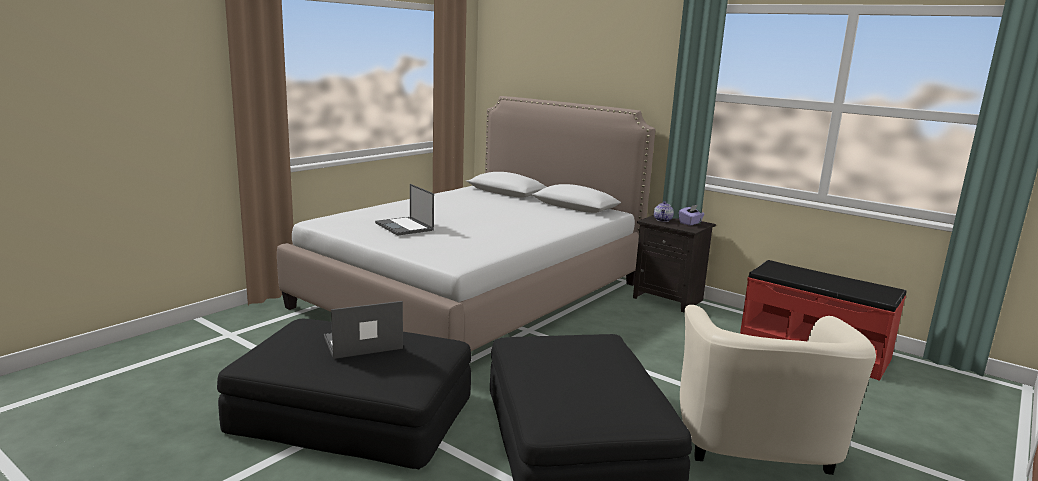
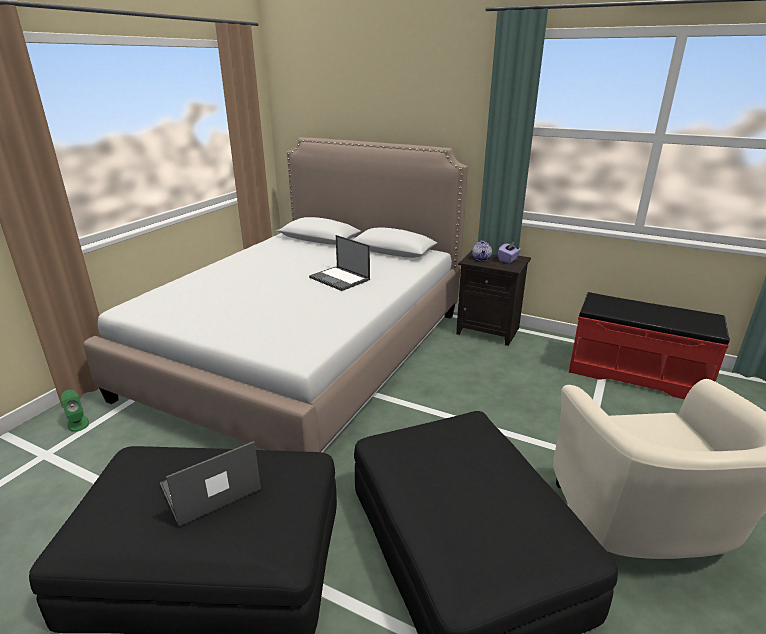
camera: 10 degrees left, 10 degrees up
(259, 318) = (78, 423): none -> green speaker
(405, 227) = (227, 305): laptop -> laptop (340, 279)

